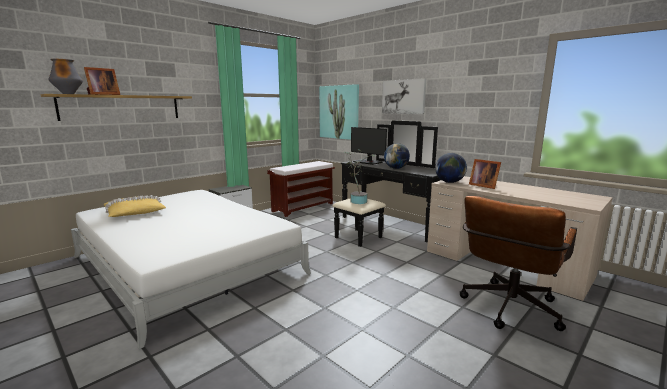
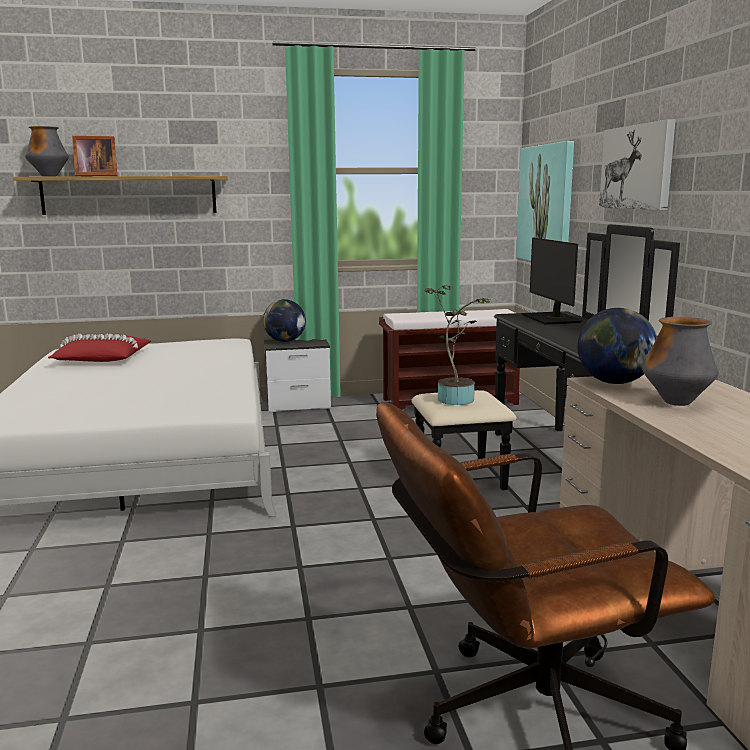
camera: 35 degrees right, 0 degrees up
(135, 212) = (102, 359): yellow pillow -> red pillow
(396, 168) = (571, 337): globe -> globe (285, 341)
(483, 185) = (676, 402): picture frame -> vase

